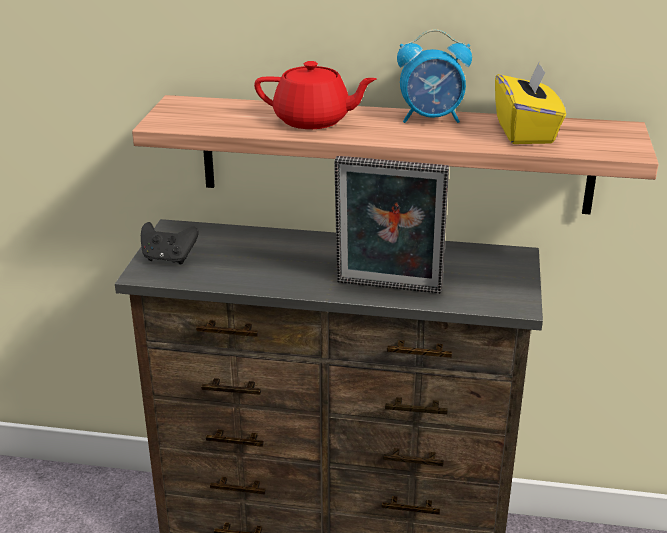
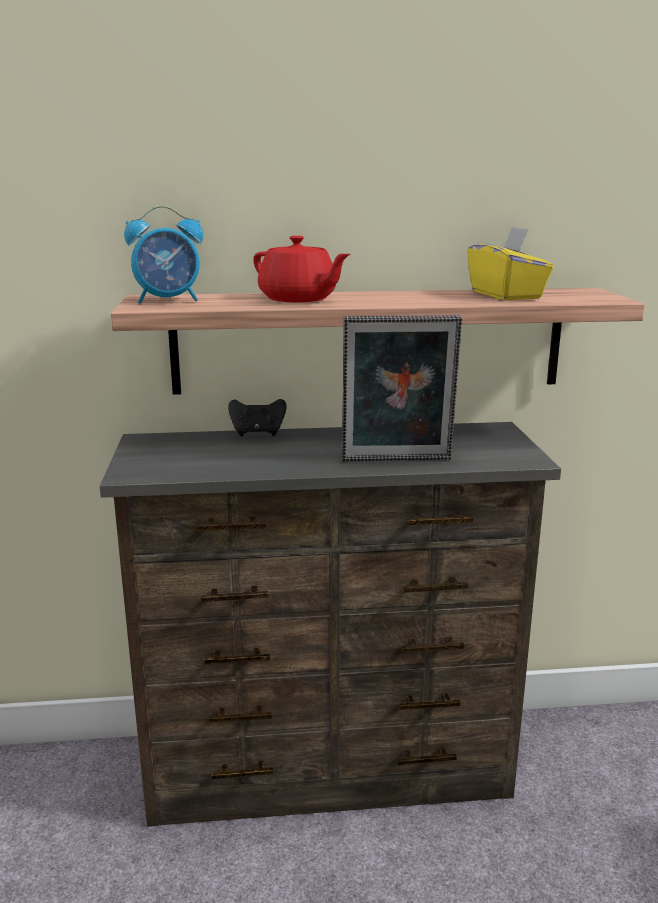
camera: 15 degrees left, 10 degrees down
(168, 258) = (150, 461): black game controller -> black game controller (257, 433)
(313, 121) = (298, 299): red teapot -> red teapot turned 45 degrees clockwise
(431, 119) = (411, 293): alarm clock -> alarm clock (169, 300)

